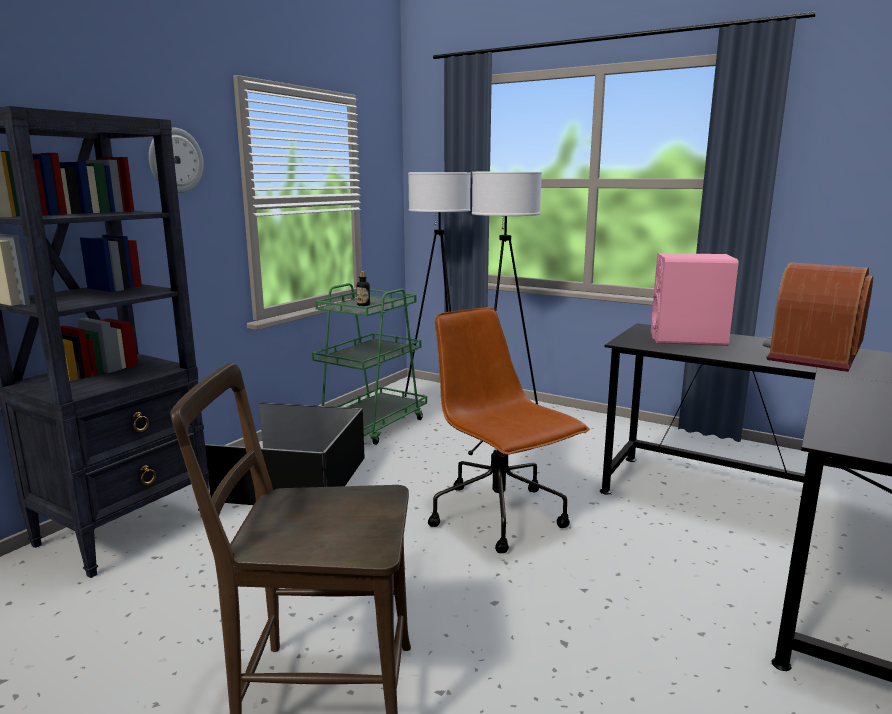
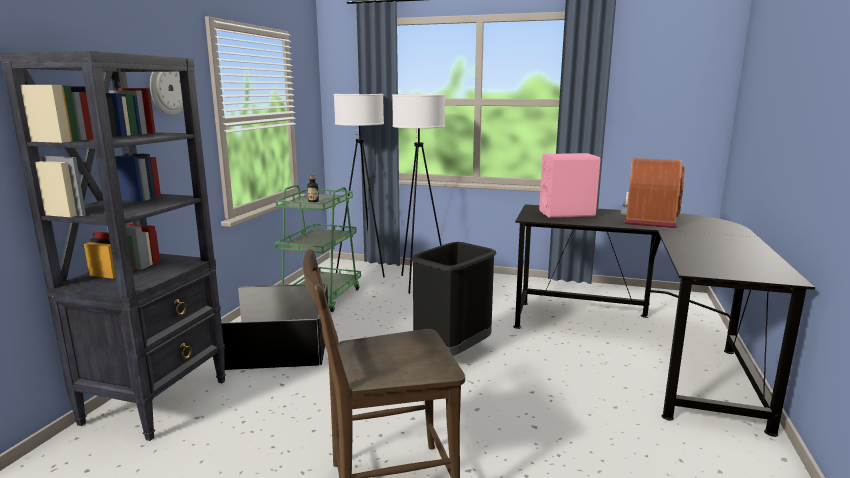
camera: 15 degrees left, 0 degrees up
(499, 516) = (452, 352): brown office chair -> black trash can

